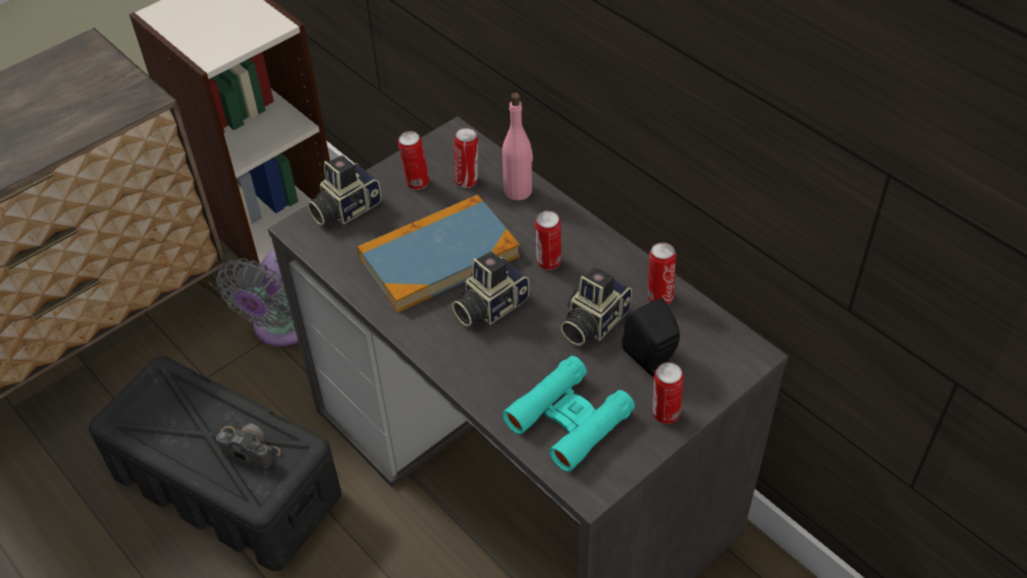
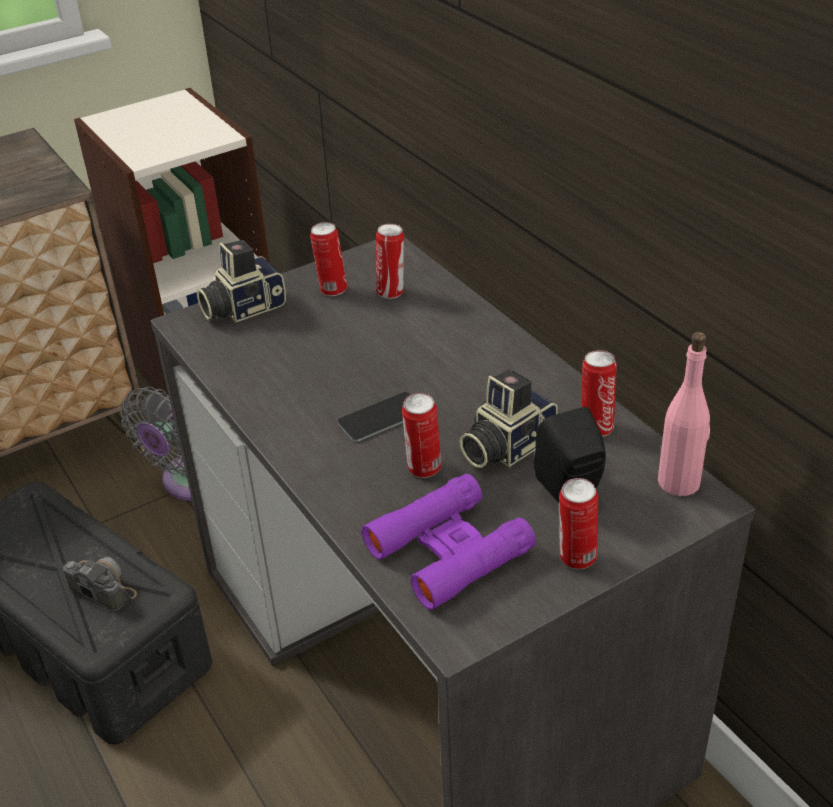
camera: 10 degrees right, 10 degrees down
(439, 257) = (336, 363): book -> none
(489, 306) = (381, 417): camera -> phone
(518, 191) = (448, 306): pink bottle -> pink bottle (679, 482)
(548, 262) = (465, 380): can -> can (423, 469)
(569, 419) = (449, 551): turquoise binoculars -> purple binoculars

